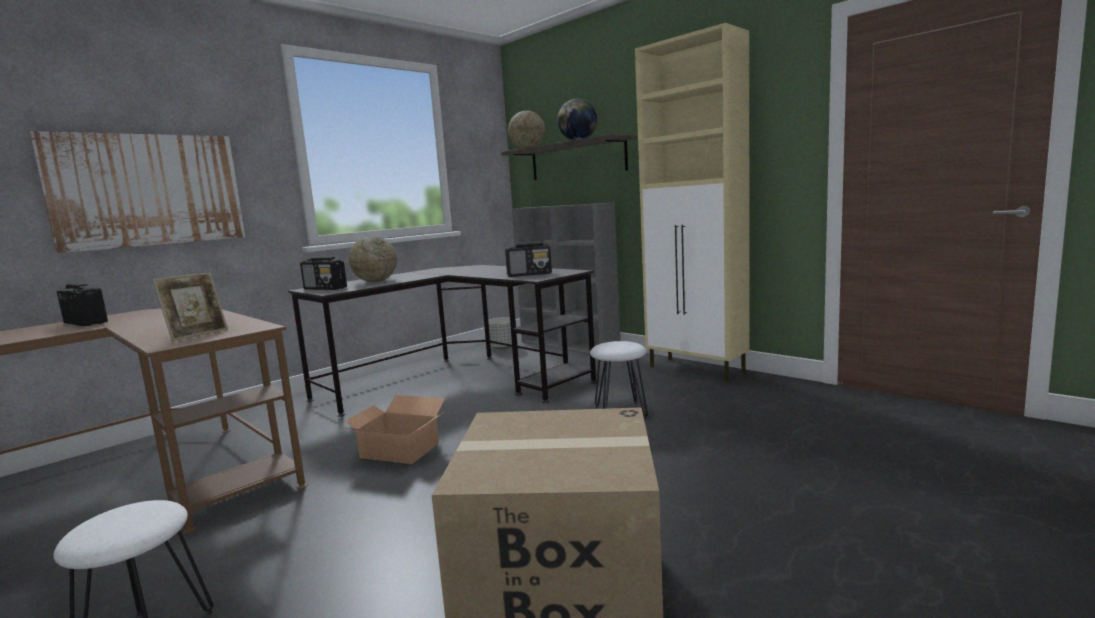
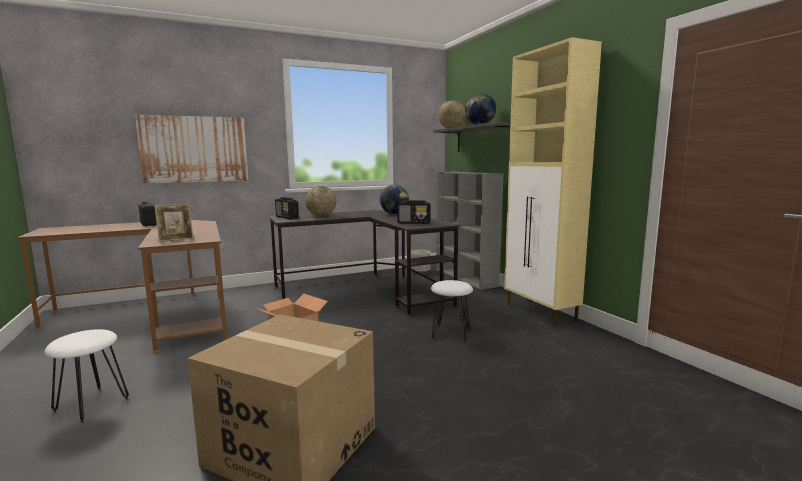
camera: 20 degrees right, 0 degrees up
(479, 269) = (394, 214): none -> globe

